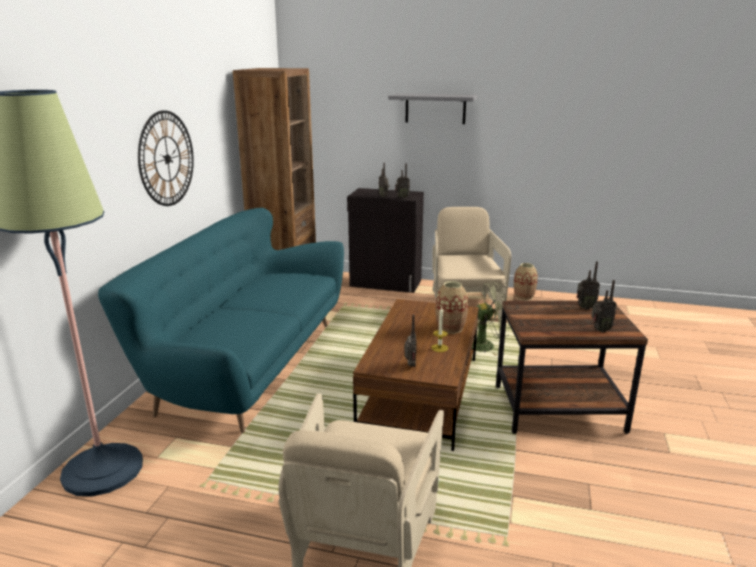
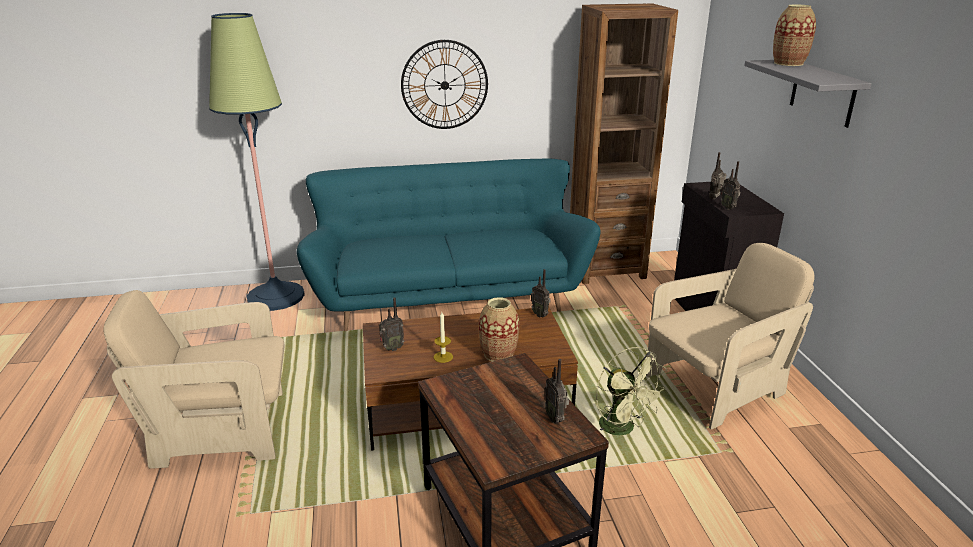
camera: 65 degrees right, 5 degrees up
(523, 296) = (825, 435): vase -> vase (788, 63)
(600, 330) = (484, 437): radio -> radio (540, 315)

